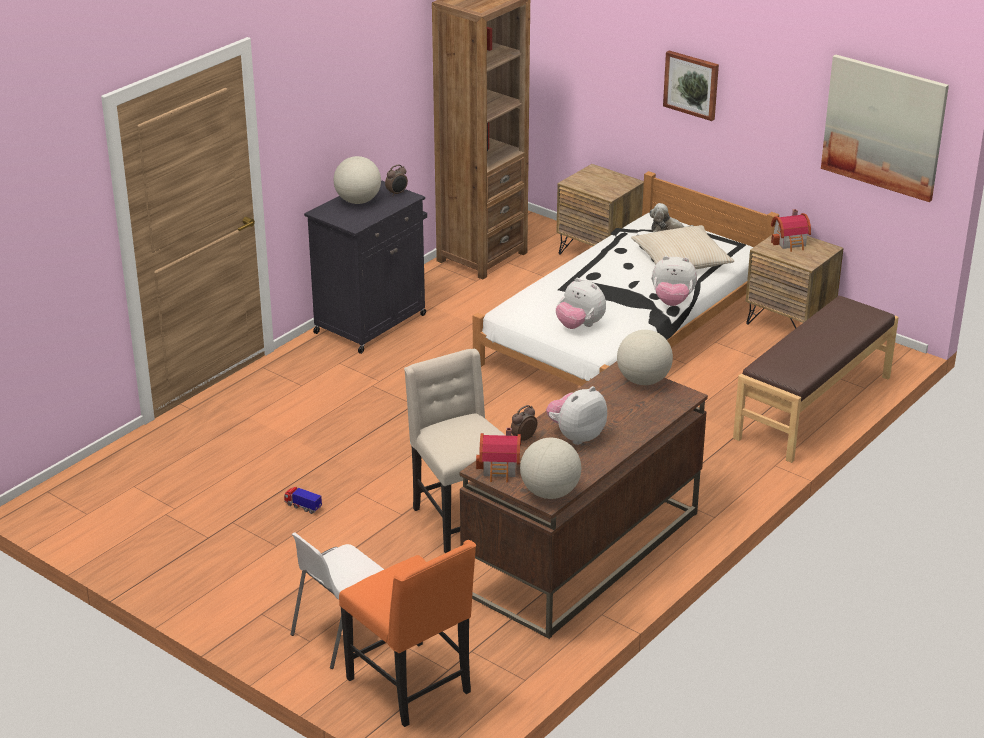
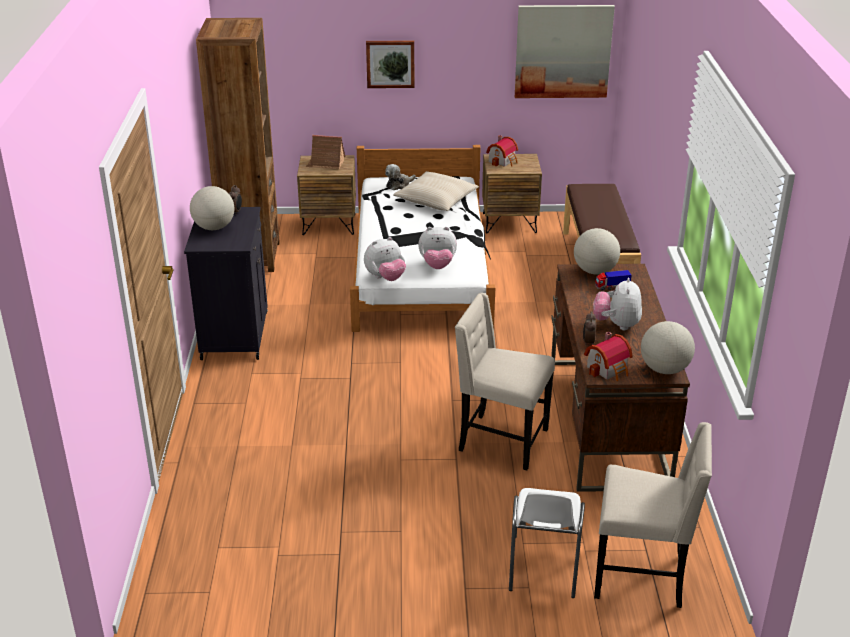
camera: 40 degrees left, 0 degrees up
(302, 507) = (378, 491): toy truck -> toy truck (612, 287)
(412, 686) = (642, 576): orange chair -> beige chair
(603, 180) = (326, 163): none -> toy house
(672, 302) = (471, 227): plush toy -> plush toy (385, 278)

